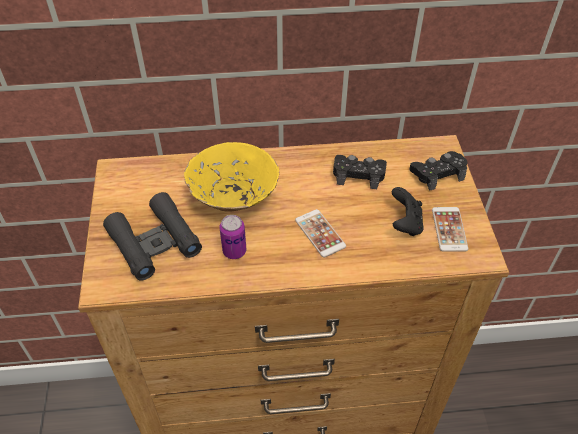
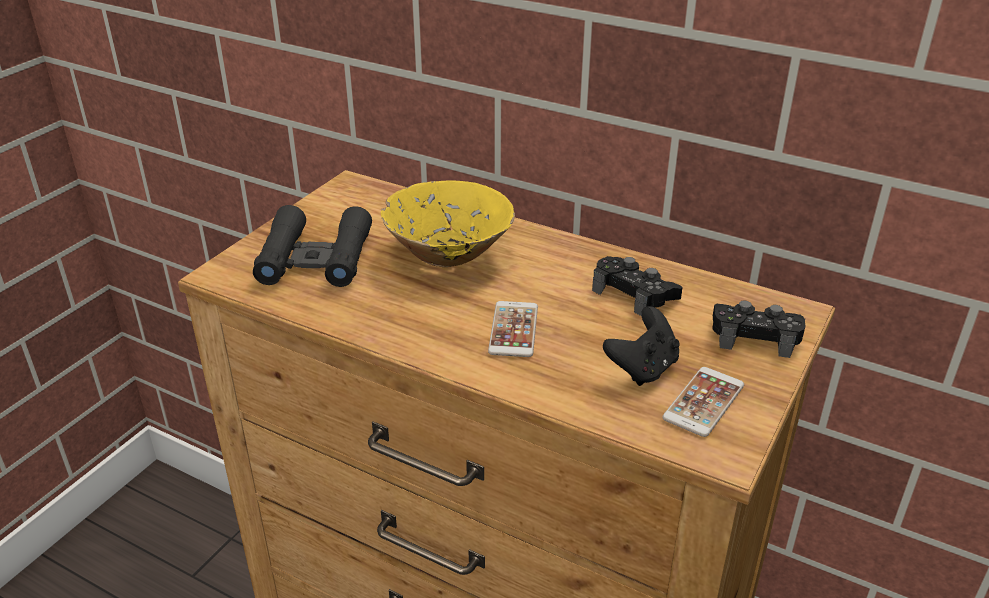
camera: 35 degrees right, 15 degrees down
(234, 251) = (390, 302): can -> none

